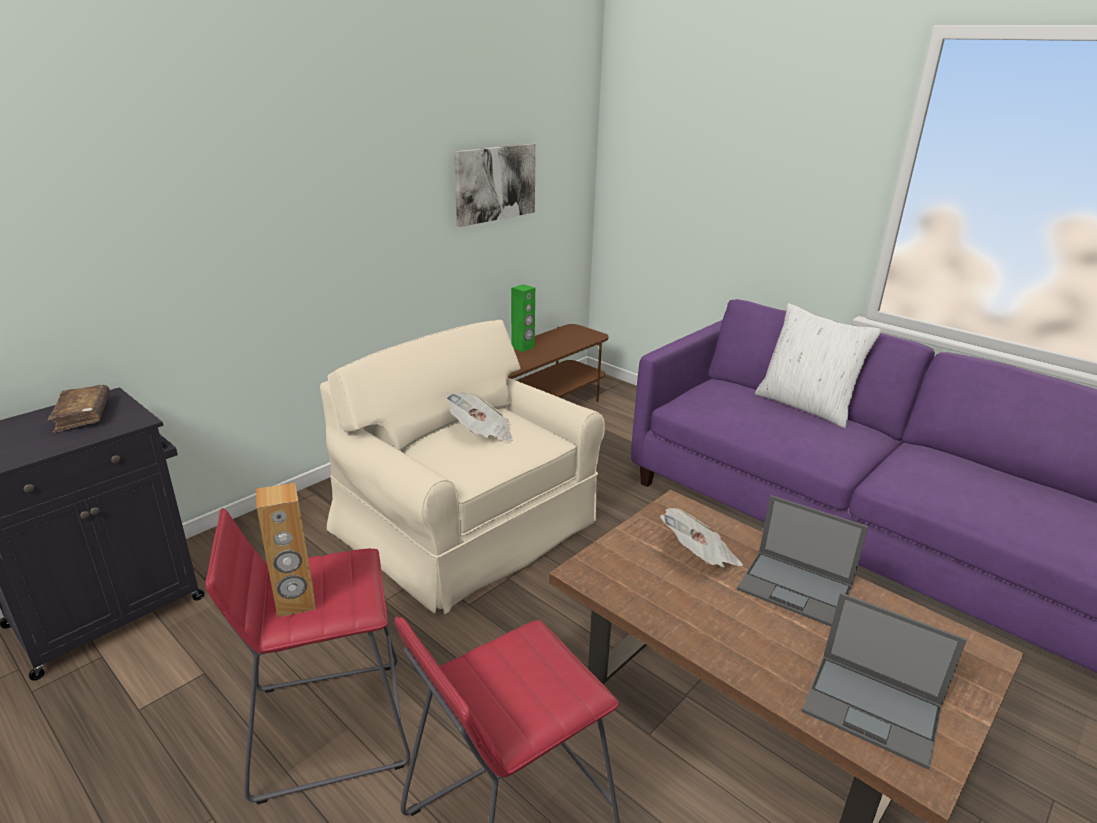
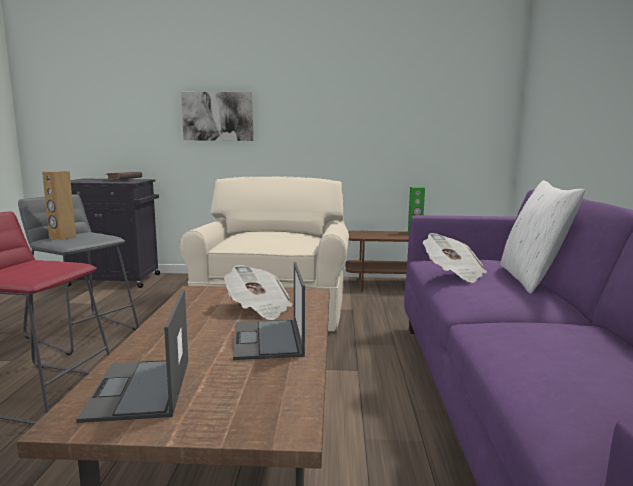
camera: 50 degrees right, 15 degrees down
(329, 727) = (83, 333): red stool -> grey stool
(481, 433) = (273, 235): newspaper -> newspaper (453, 274)
(495, 183) = (408, 113): picture -> picture (218, 116)

